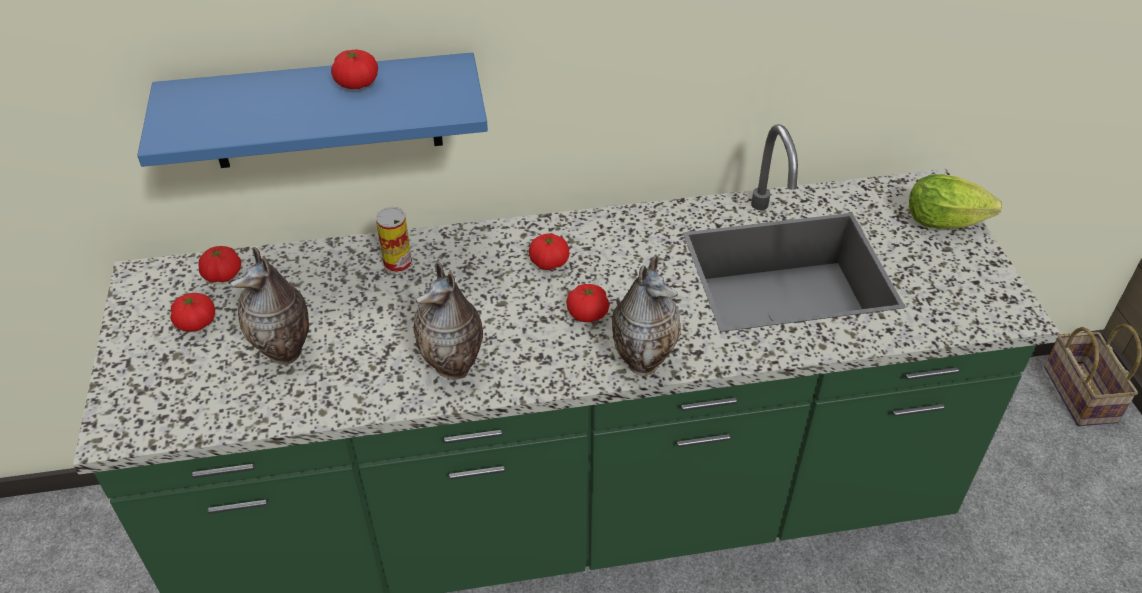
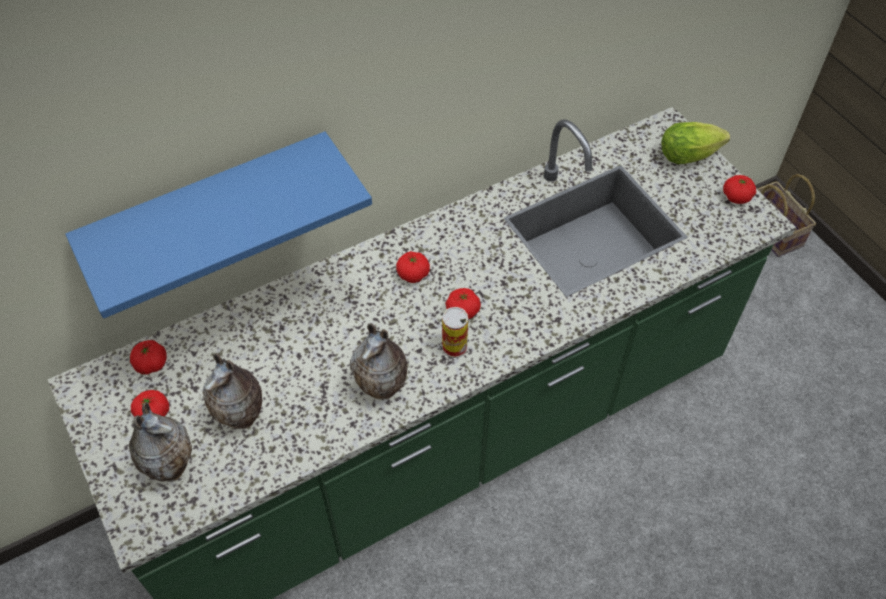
camera: 20 degrees left, 10 degrees up
(357, 83) = (246, 189): tomato -> tomato (736, 197)
(398, 263) = (293, 310): can -> can (454, 347)
(643, 360) = (521, 338): vase -> vase (171, 465)

